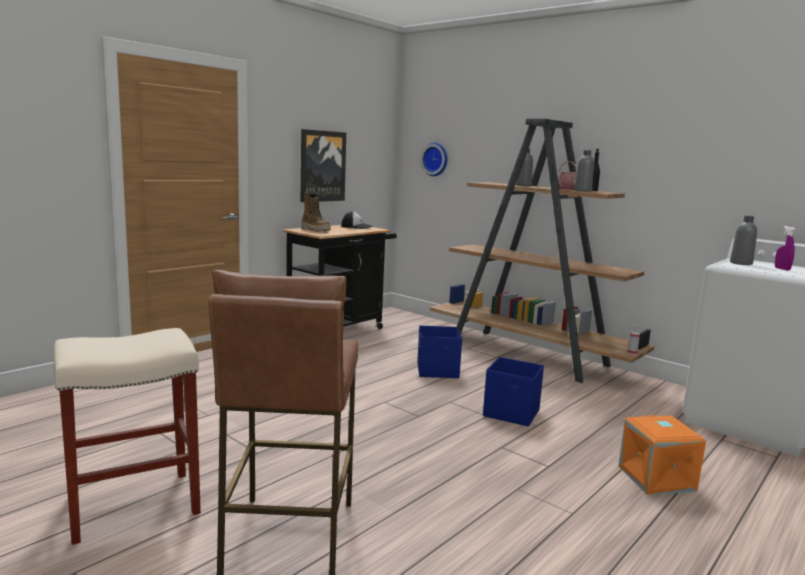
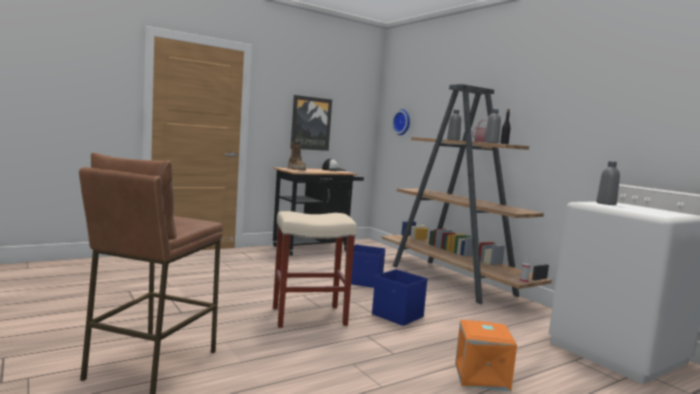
camera: 15 degrees right, 5 degrees down
(135, 504) = (75, 328): beige stool -> beige stool (310, 316)
(782, 269) = (639, 209): purple spray bottle -> none

